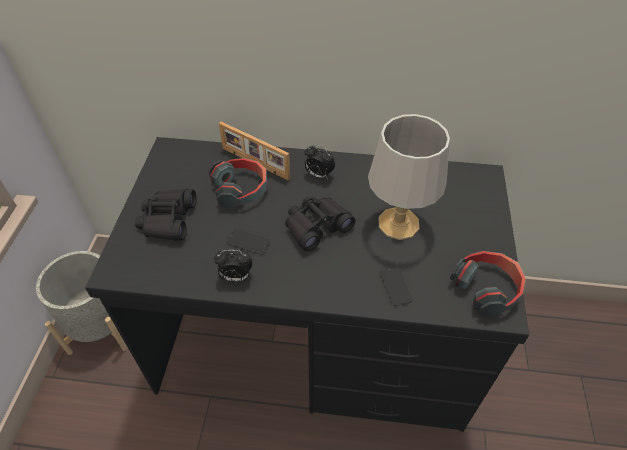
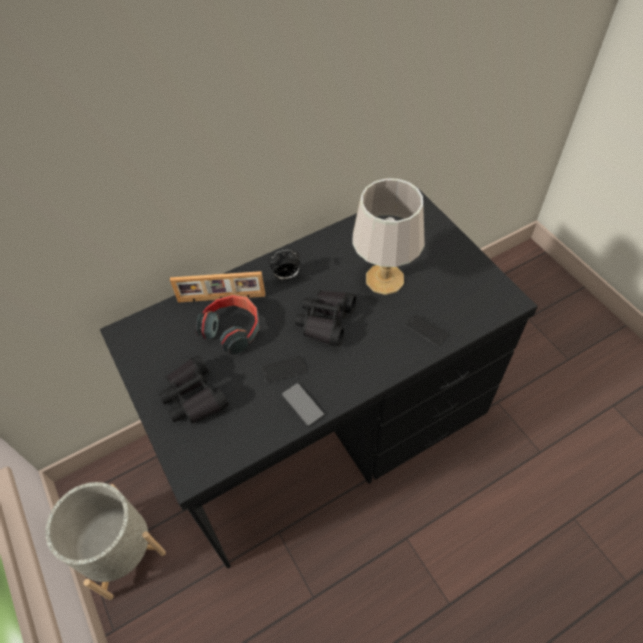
camera: 35 degrees left, 5 degrees up
(236, 277) = (302, 405): alarm clock -> phone
(487, 288) = (486, 290): headphones -> none

